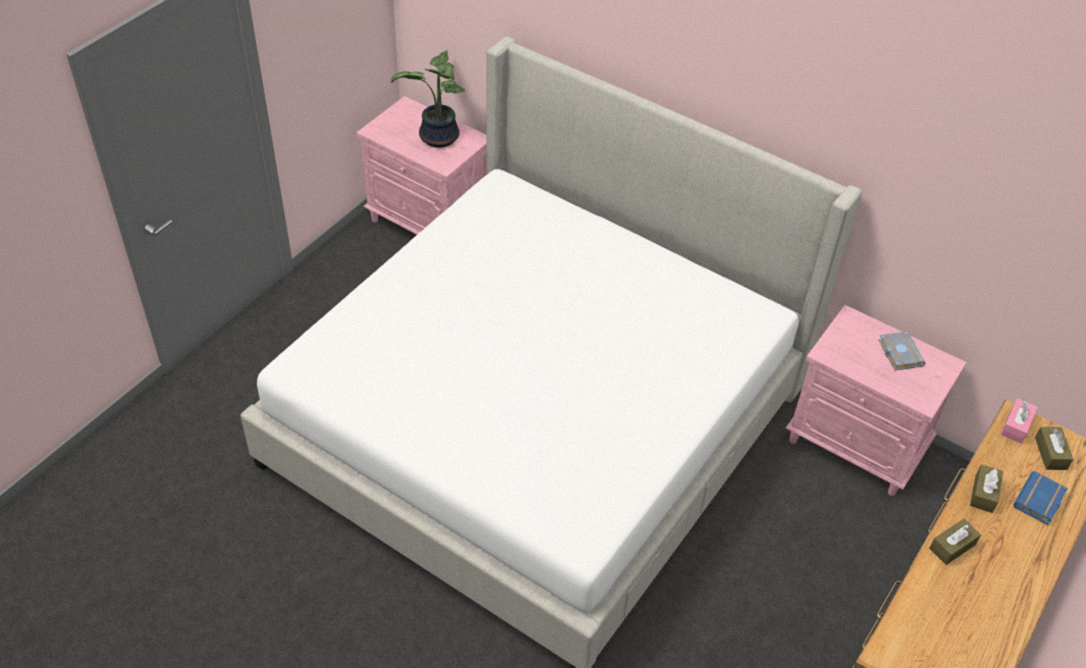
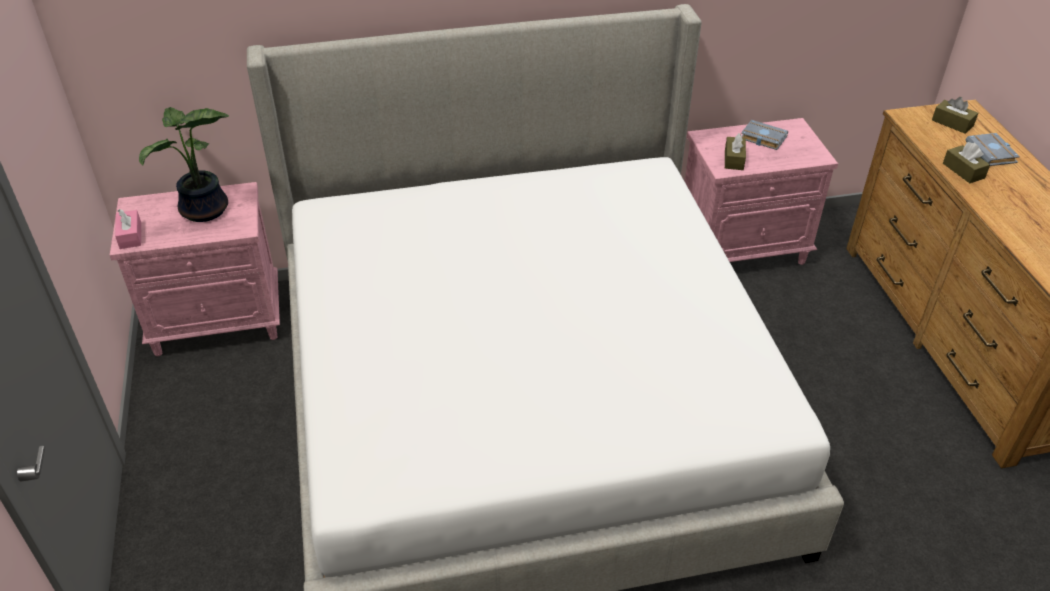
camera: 45 degrees left, 5 degrees down
(952, 546) = (1001, 214): brown tissue box -> brown tissue box (734, 159)
(1016, 426) = (913, 120): pink tissue box -> pink tissue box (130, 235)
(1040, 502) = (992, 153): blue book -> grey book

